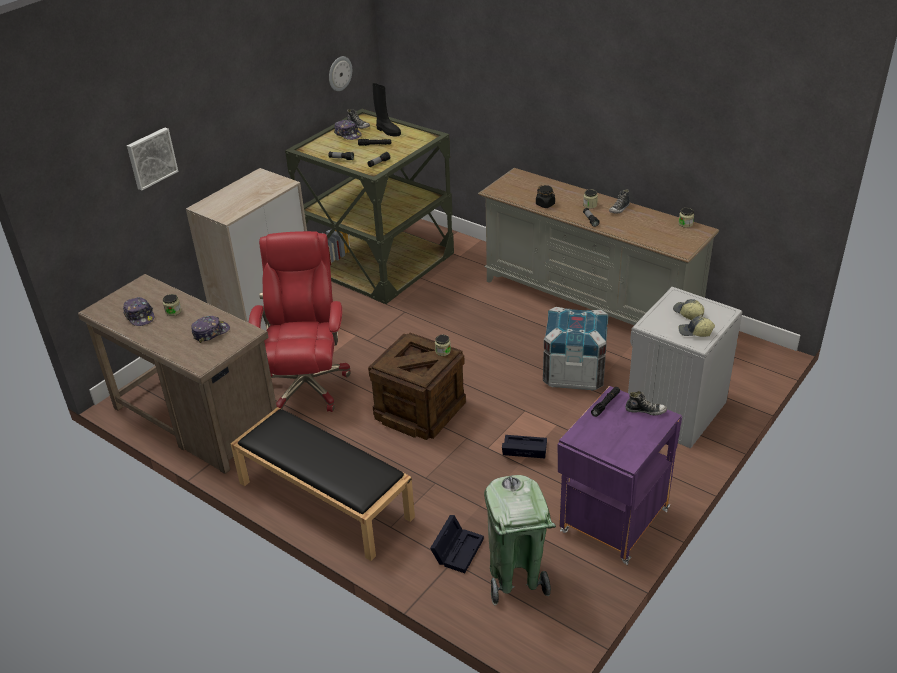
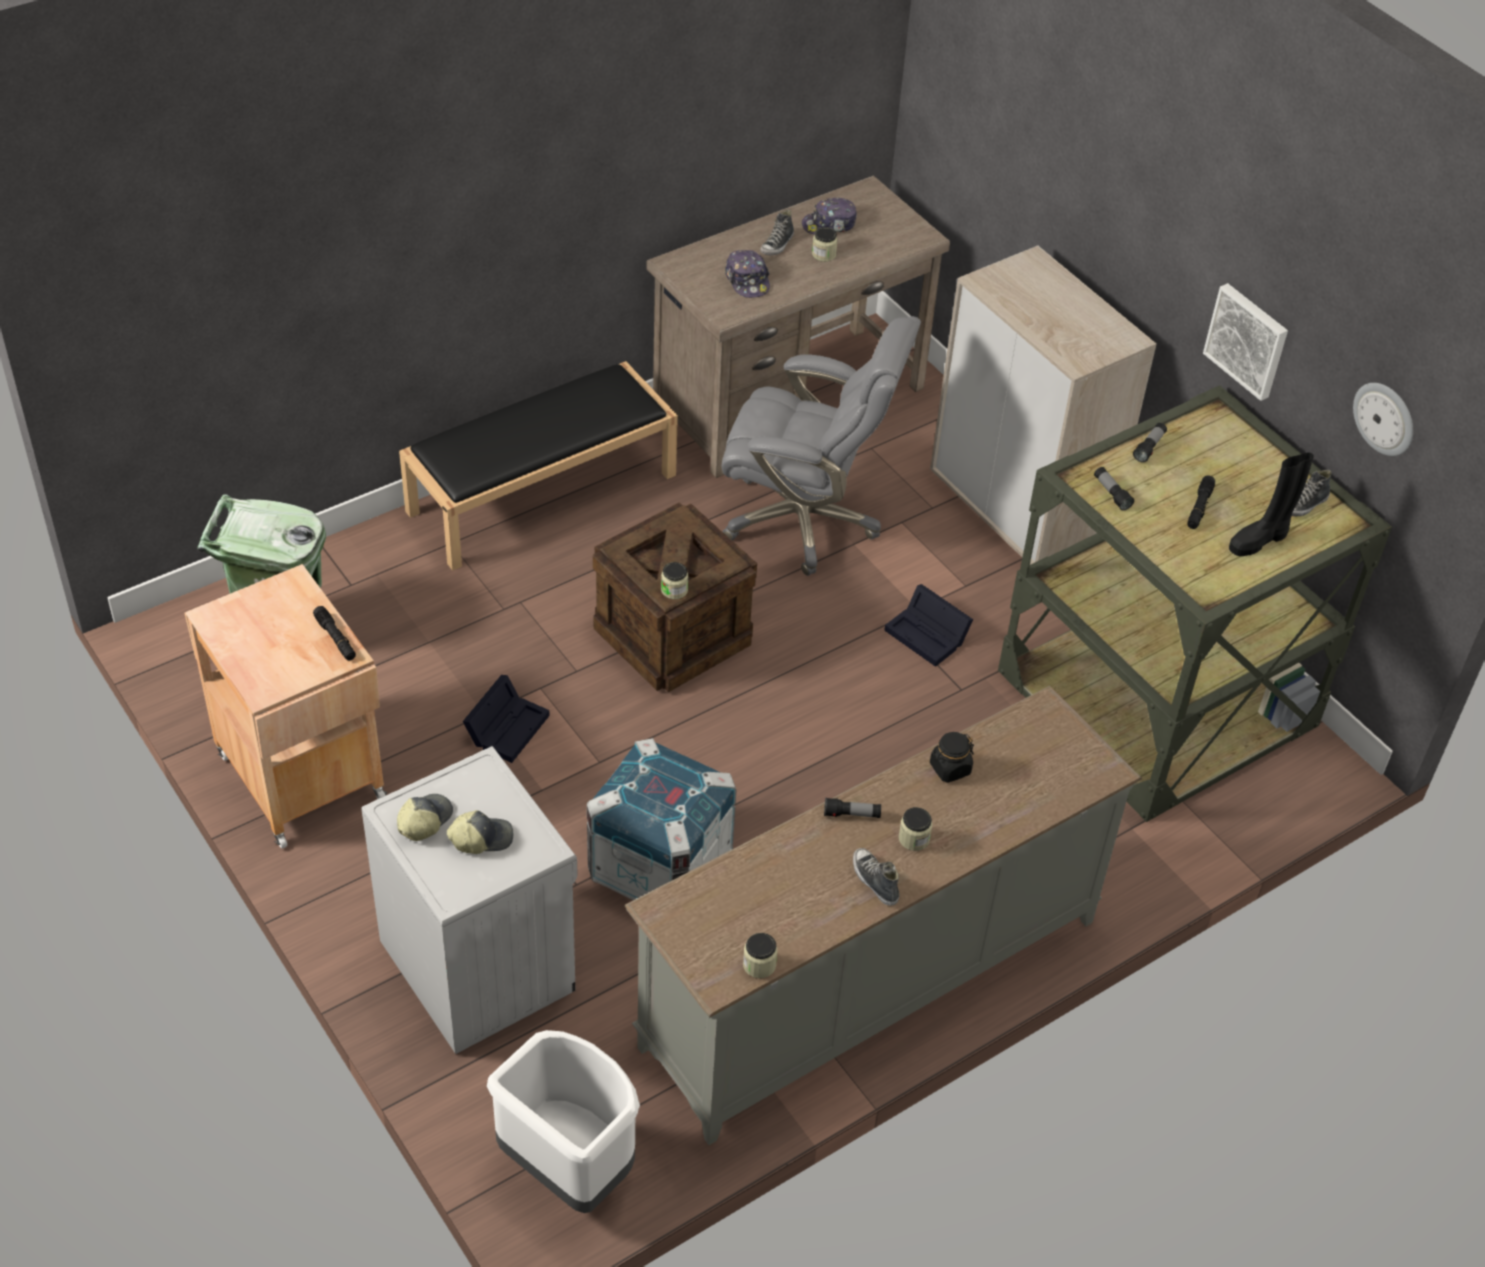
camera: 105 degrees right, 10 degrees up
(151, 158) = (1046, 135): picture -> picture (1248, 340)
(308, 385) = (805, 525): red office chair -> grey office chair
(348, 134) = (1265, 482): cap -> none
(457, 549) = (368, 596): black storage box -> black storage box (929, 635)
(613, 523) = (300, 774): purple cart -> brown cart
(645, 410) = (291, 676): shoe -> shoe (777, 245)
(744, 354) = (568, 1165): none -> white trash can

